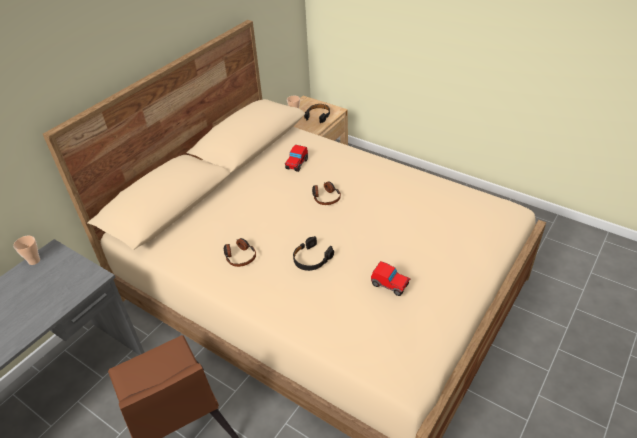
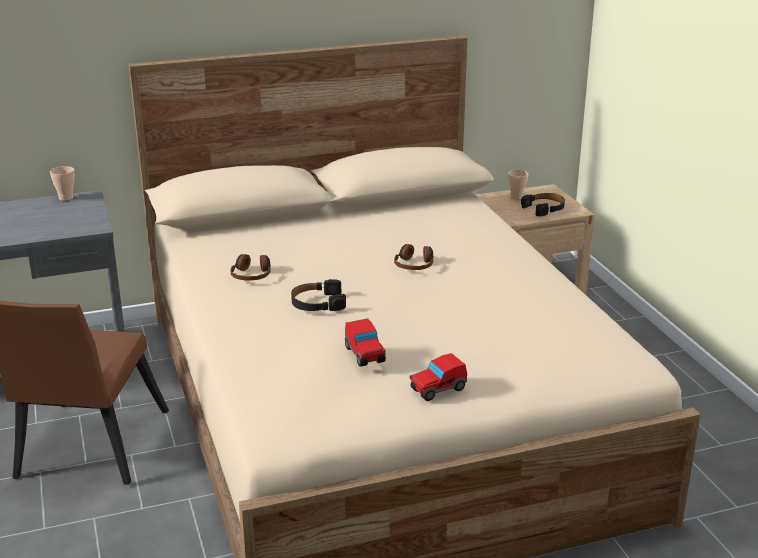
camera: 35 degrees right, 15 degrees down
(296, 164) = (426, 226): toy car -> toy car (437, 389)

